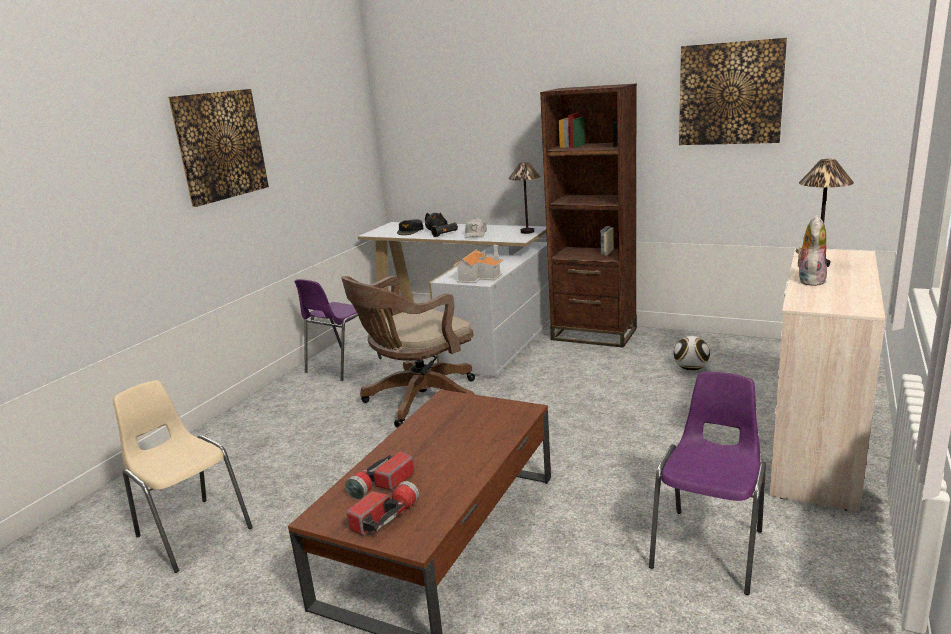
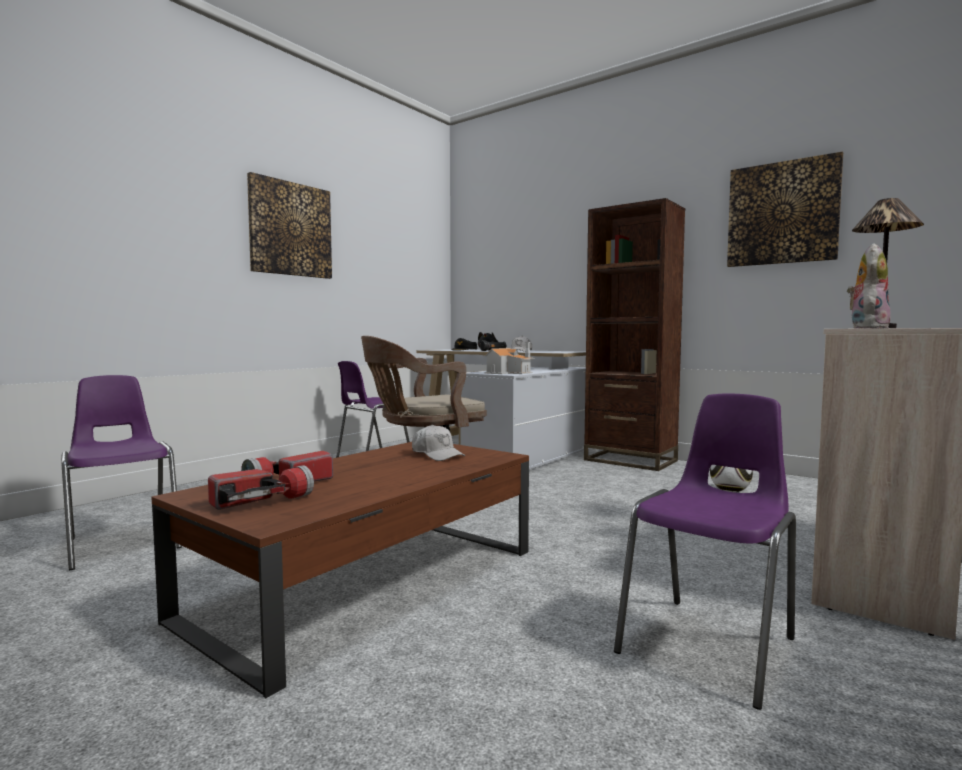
camera: 10 degrees right, 15 degrees down
(192, 531) = (123, 543): beige chair -> purple chair
(471, 417) = (437, 455): none -> white cap
(527, 232) = (570, 351): table lamp -> none

